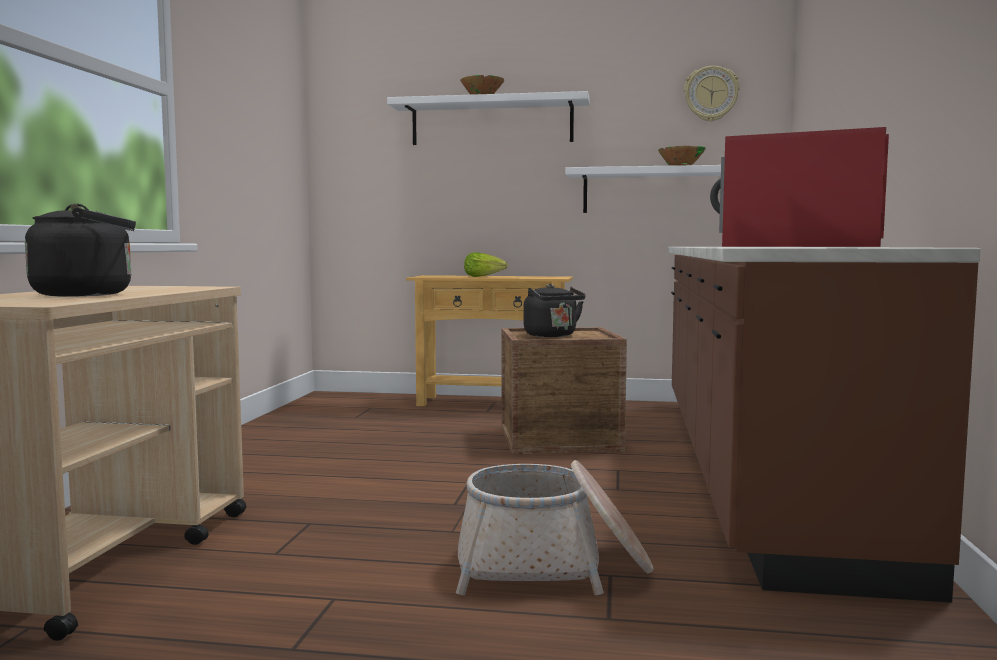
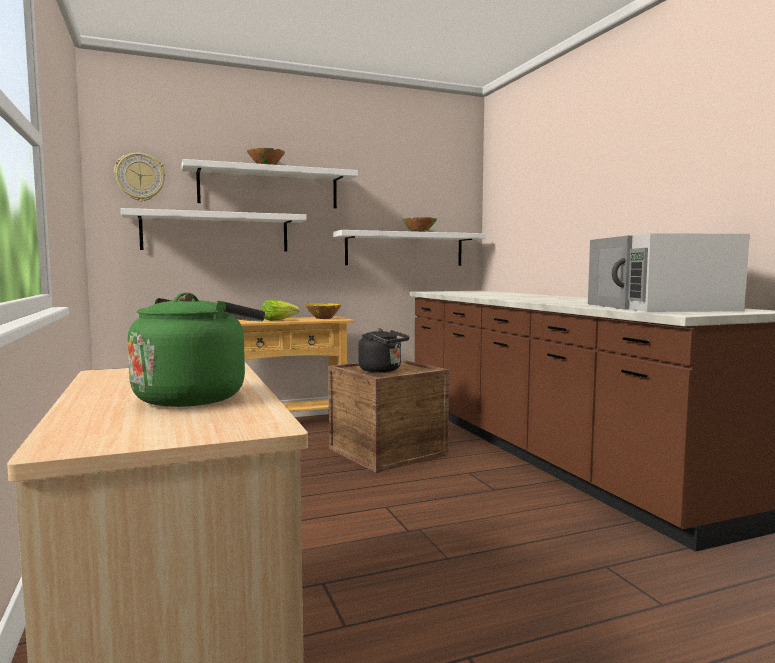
camera: 30 degrees left, 0 degrees up
(90, 294) = (195, 397): black kettle -> green kettle
(432, 177) = (216, 232): none -> white shelf
(540, 277) = (323, 318): none -> yellow bowl
(552, 567) = (563, 571): basket -> none
(711, 94) = (432, 179): wall clock -> wall clock (140, 177)
(803, 246) = (659, 307): red microwave -> white microwave

